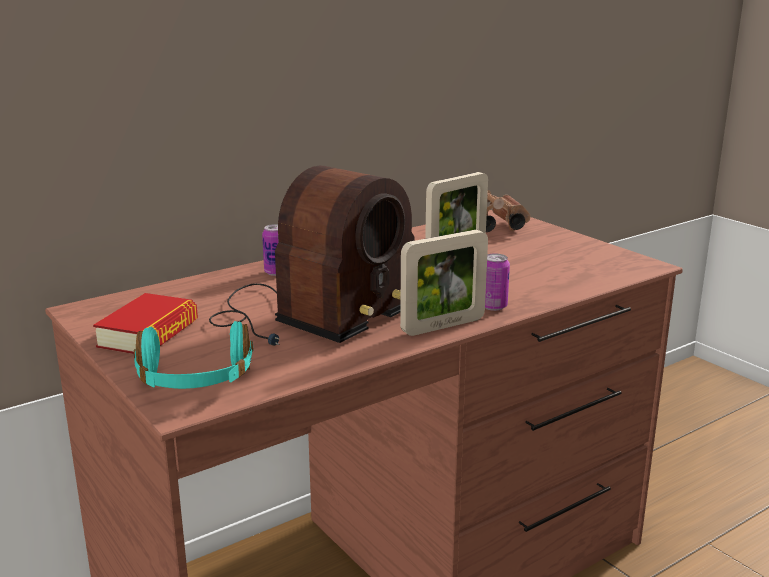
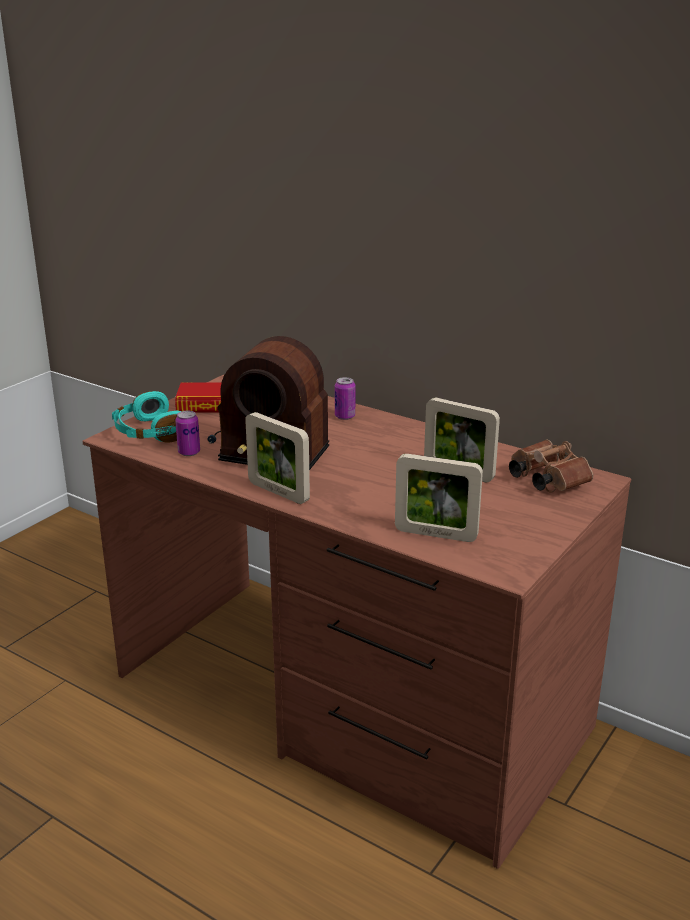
camera: 70 degrees right, 5 degrees up
(493, 306) = (333, 506): can -> can (189, 452)
(572, 277) = (436, 534): none -> picture frame

